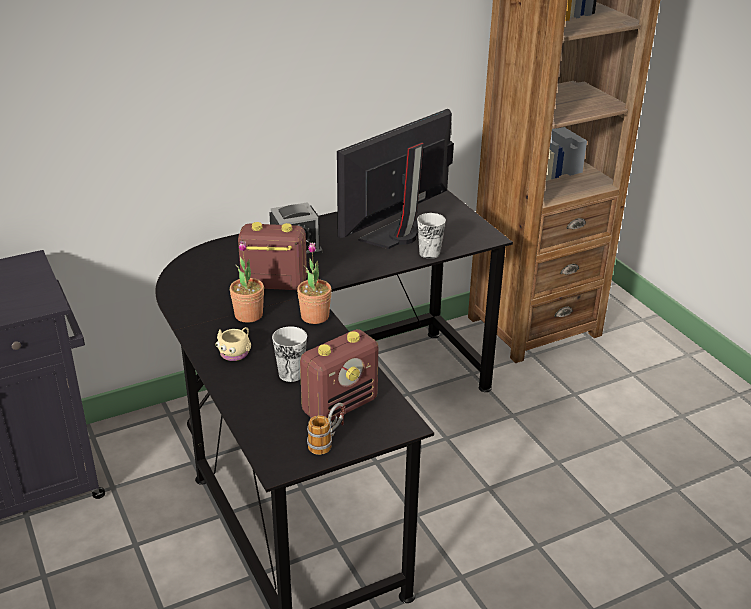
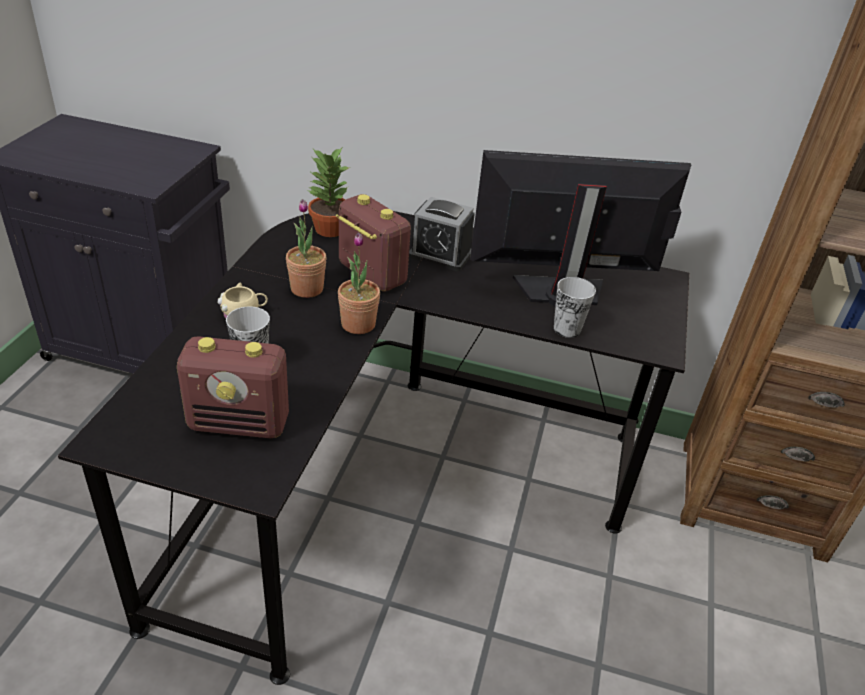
camera: 40 degrees right, 5 degrees up
(197, 272) = (329, 229): none -> potted plant
(327, 441) = (173, 450): mug -> none

